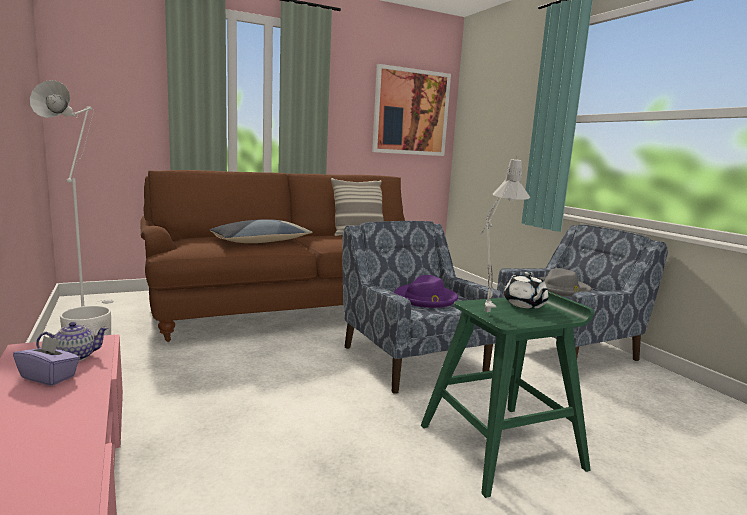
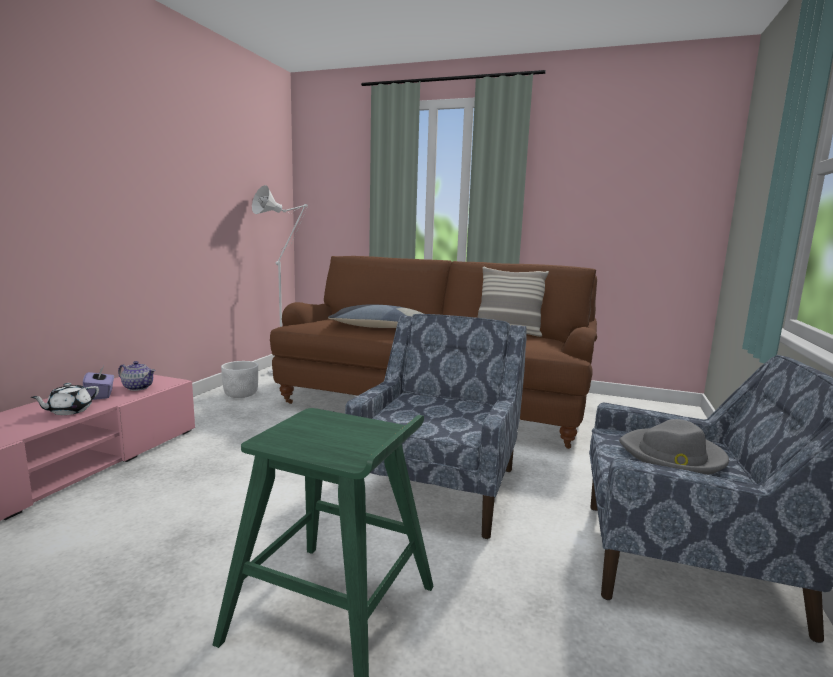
camera: 45 degrees right, 0 degrees up
(411, 112) = (653, 184): picture -> none
(425, 299) = (432, 413): purple hat -> none
(485, 311) = (297, 424): grey table lamp -> none
(525, 305) = (359, 432): white teapot -> white teapot (69, 411)

